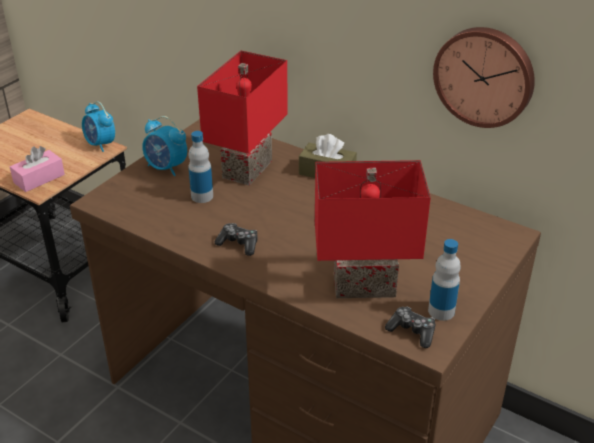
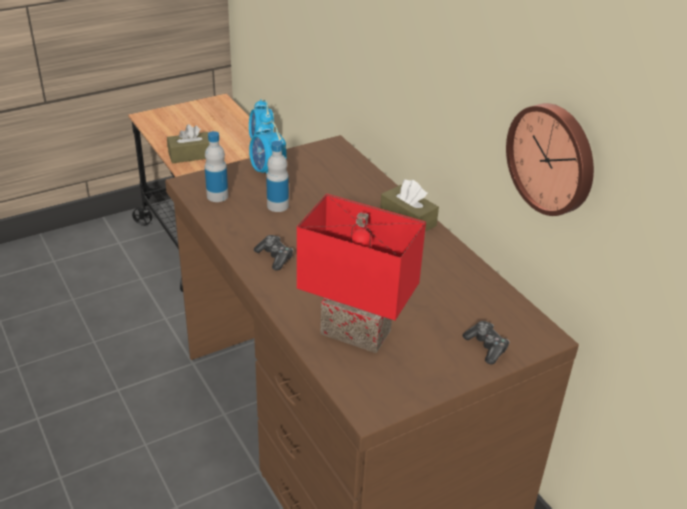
camera: 25 degrees right, 0 degrees up
(39, 178) = (190, 155): pink tissue box -> brown tissue box
(245, 168) = (336, 192): red table lamp -> none
(412, 331) = (364, 389): game controller -> game controller (486, 347)
(441, 311) = (408, 382): bottle -> bottle (217, 196)

